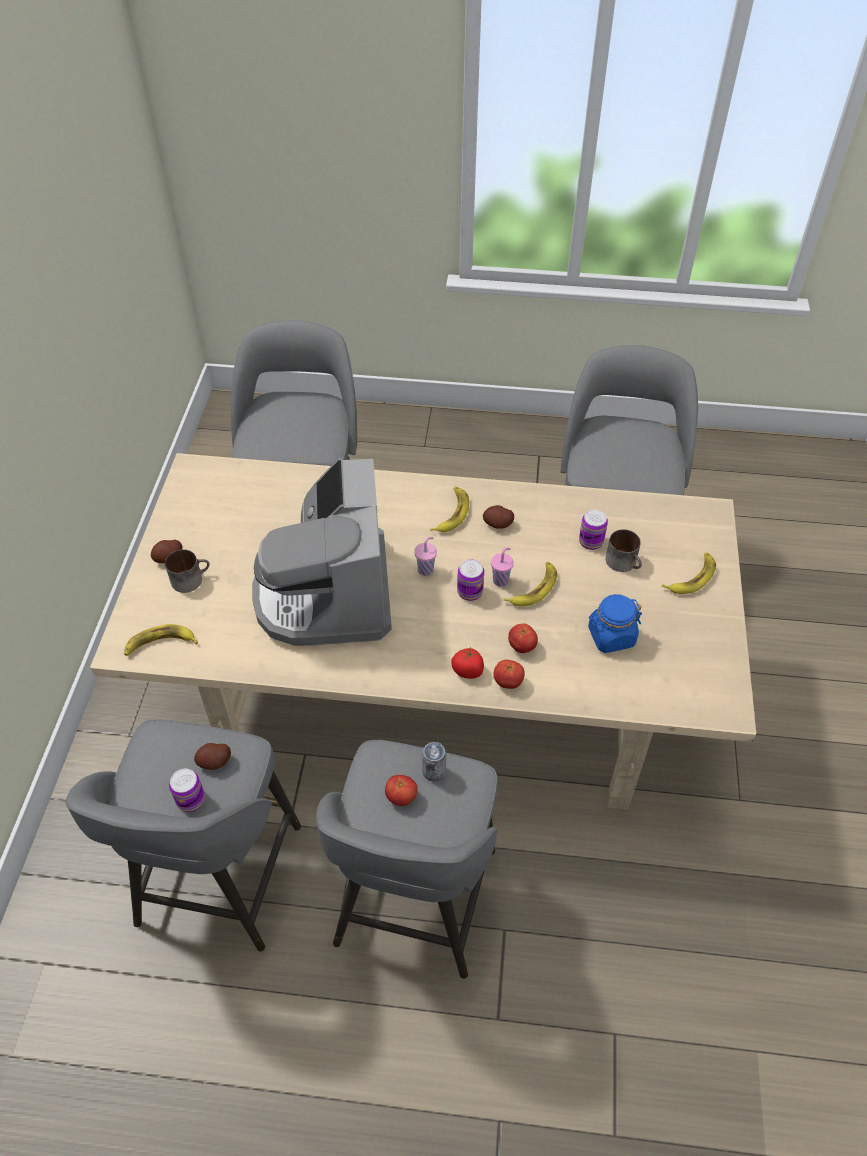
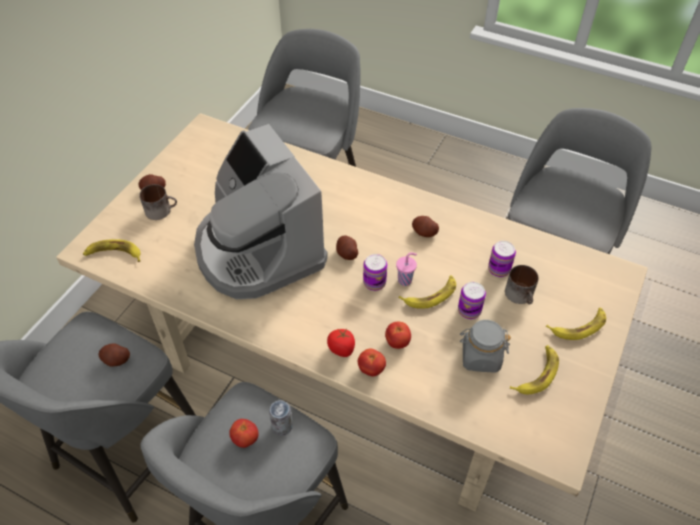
camera: 20 degrees right, 0 degrees up
(191, 800) = (84, 385): can -> can (469, 310)
(326, 593) = (258, 250): coffee machine -> coffee machine turned 45 degrees counterclockwise
(426, 569) = (347, 253): pink cup -> potato
(452, 513) = (389, 213): banana -> banana (537, 373)
(611, 636) = (480, 357): blue jar -> grey jar

